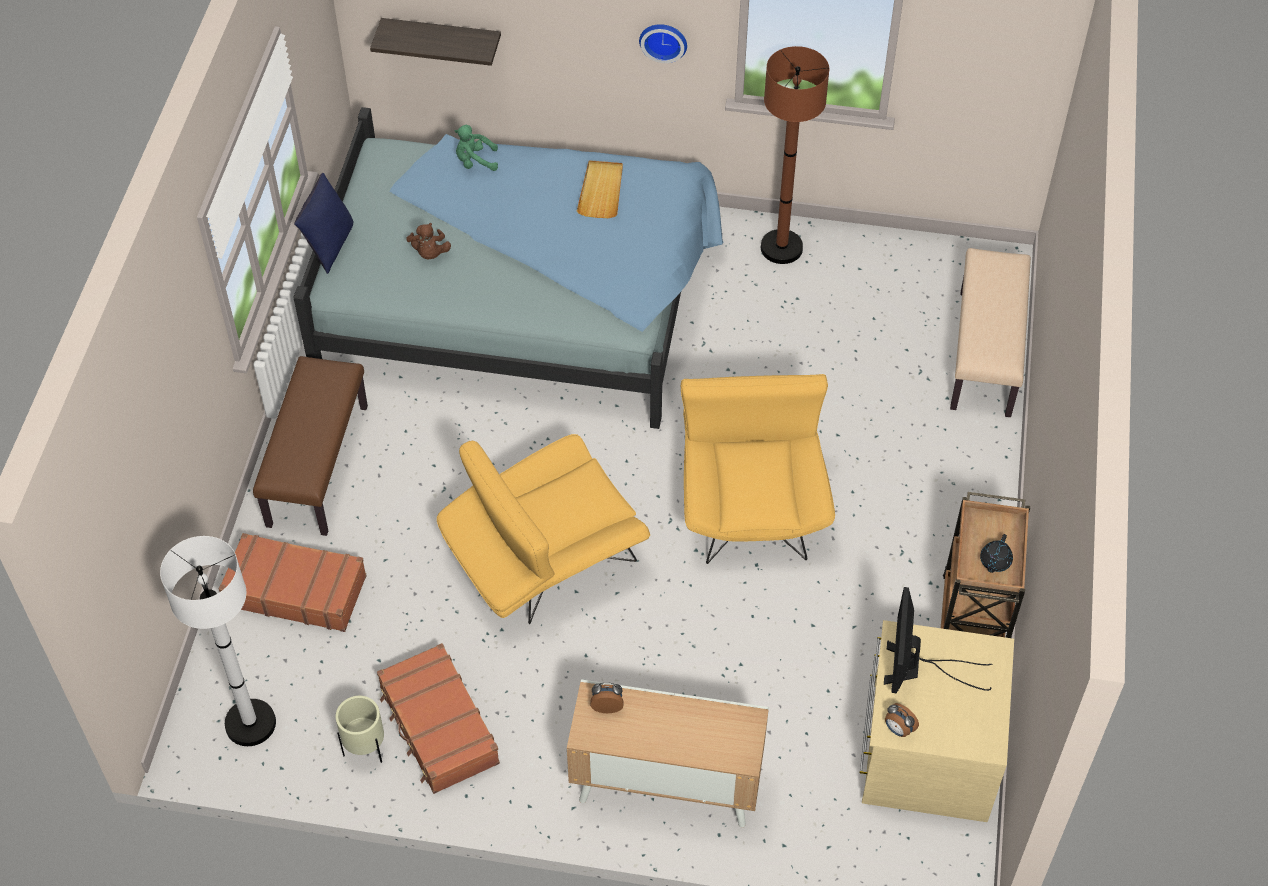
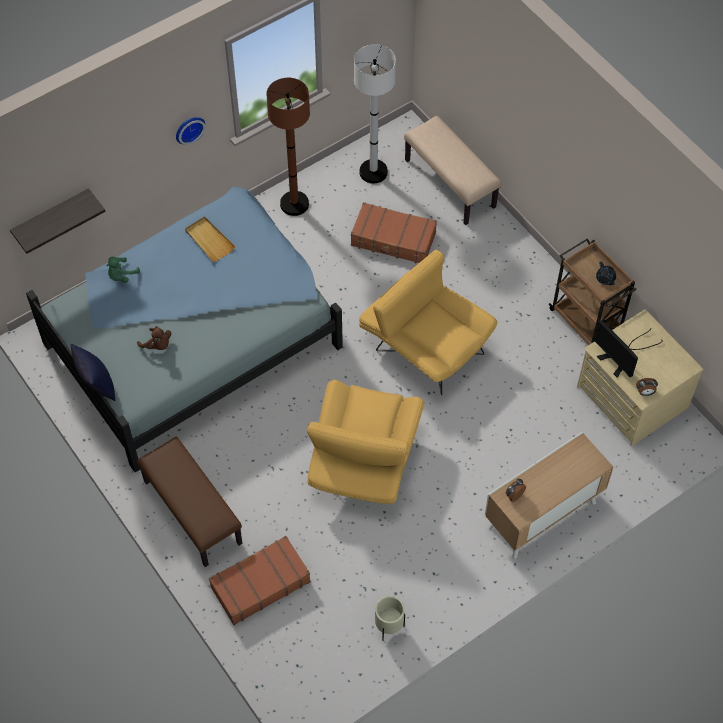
camera: 45 degrees left, 5 degrees up
(250, 723) = (319, 668): white floor lamp -> white floor lamp (373, 172)
(438, 727) = (410, 585): brown suitcase -> brown suitcase (393, 240)

